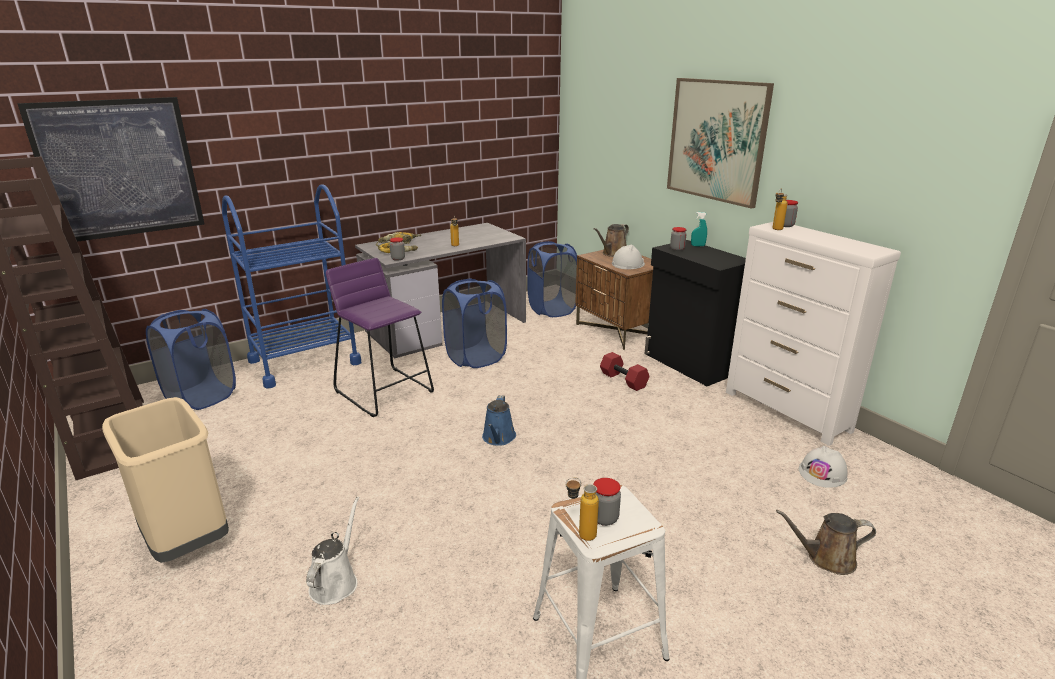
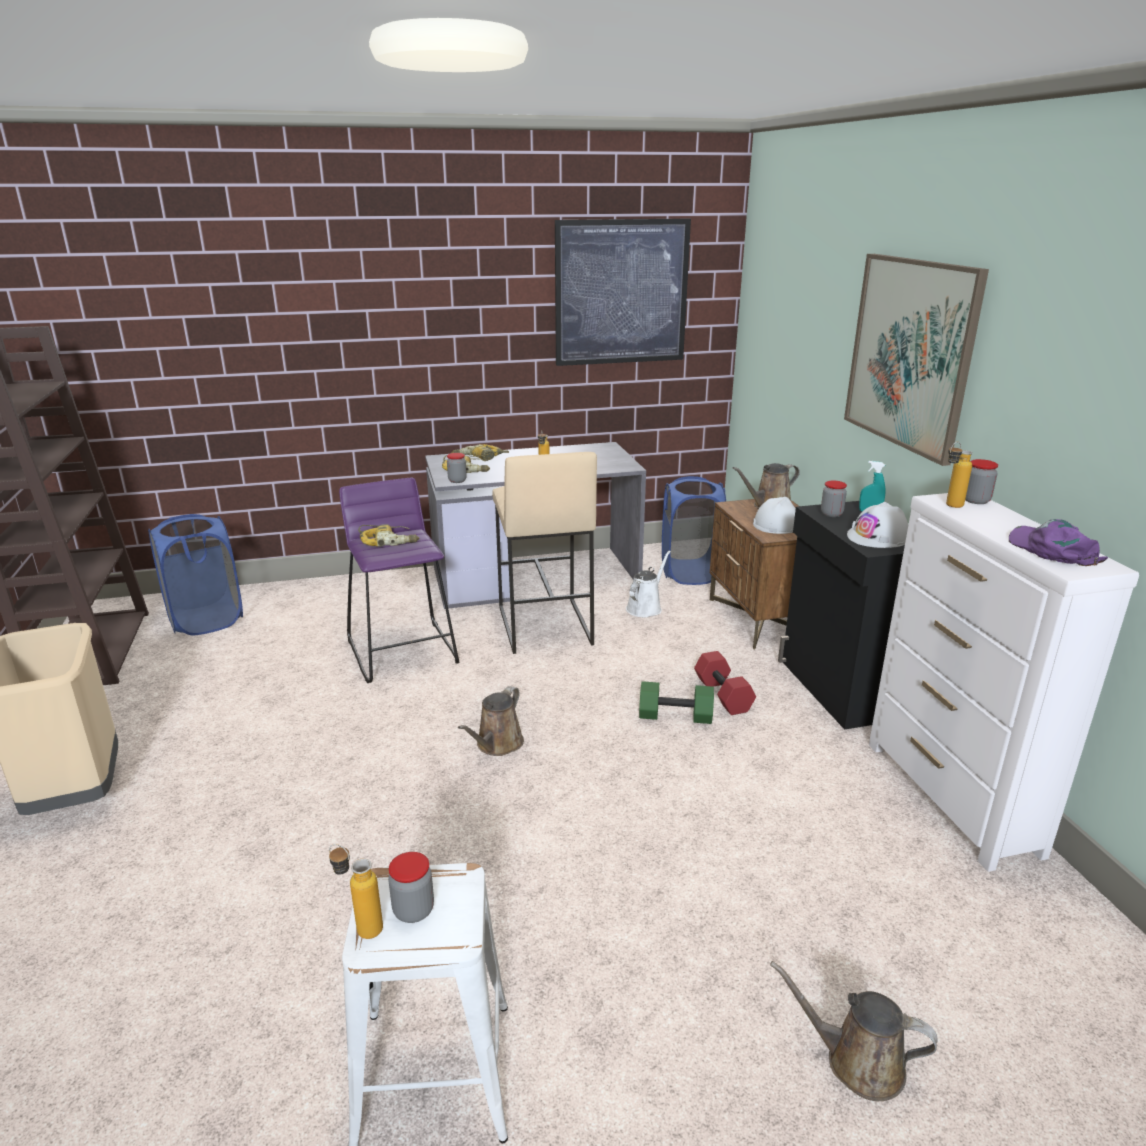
camera: 20 degrees right, 0 degrees up
(119, 169) = (145, 343): picture -> picture (621, 293)
(304, 362) = (340, 596): blue cart -> none
(336, 582) = (184, 890): white watering can -> white watering can (645, 607)
(373, 306) = (389, 541): none -> power drill
(475, 357) = (543, 625): blue laundry basket -> beige stool
(498, 438) = (497, 745): blue watering can -> brown watering can
(602, 398) = (674, 716): none -> green dumbbell
(822, 473) = (946, 915): white hard hat -> white hard hat (878, 537)
(850, 245) = (1052, 550): none -> purple cap

